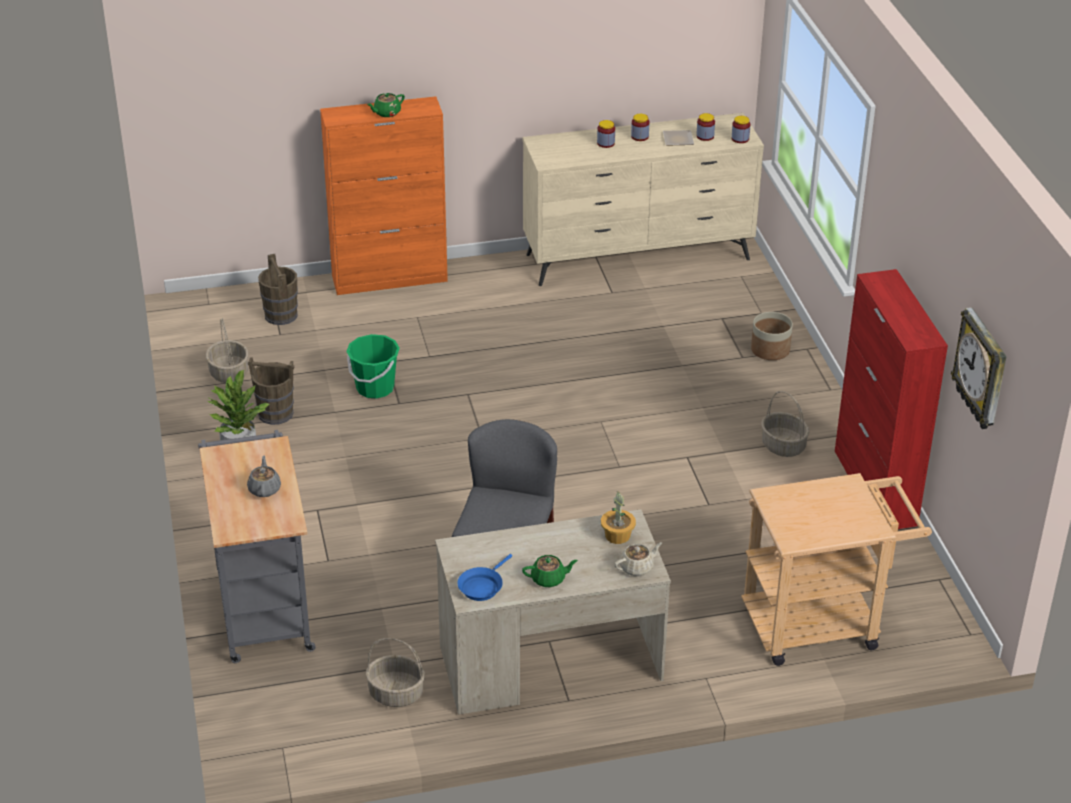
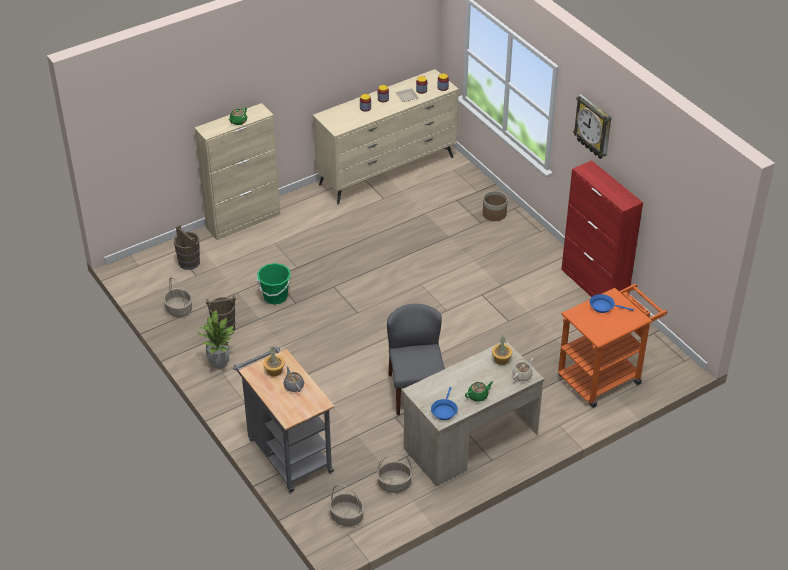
camera: 20 degrees left, 5 degrees up
(250, 461) = (274, 371): none -> potted plant
(390, 278) = (243, 221): orange cabinet -> beige cabinet
(782, 446) = (531, 274): basket -> basket (346, 517)
(822, 623) = (605, 376): beige cart -> orange cart
(825, 497) = (604, 306): none -> blue frying pan
(982, 370) = (674, 215): wall clock -> wall clock (594, 127)

